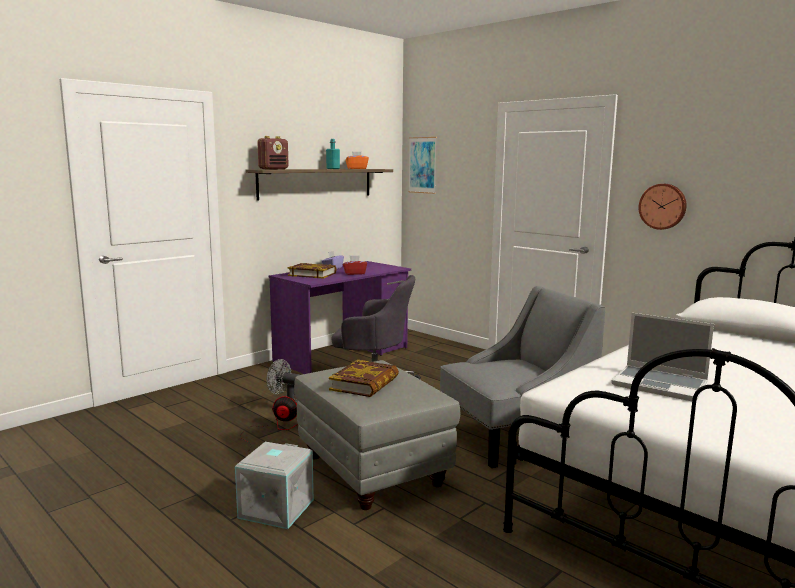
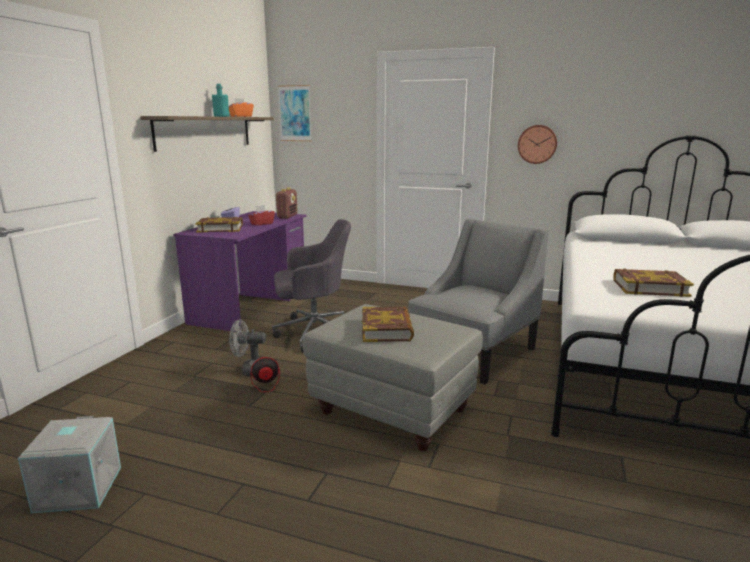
camera: 25 degrees left, 5 degrees up
(273, 169) = (171, 115): radio -> radio (287, 216)
(275, 508) = (341, 474): grey storage box -> grey storage box (77, 488)
(661, 384) = (649, 287): laptop -> book

